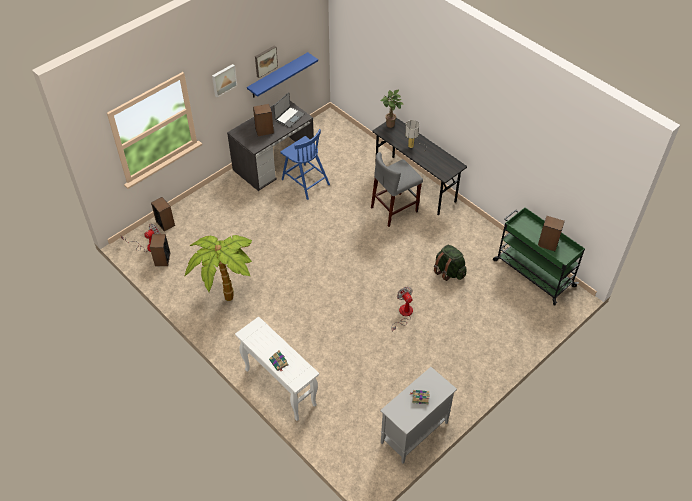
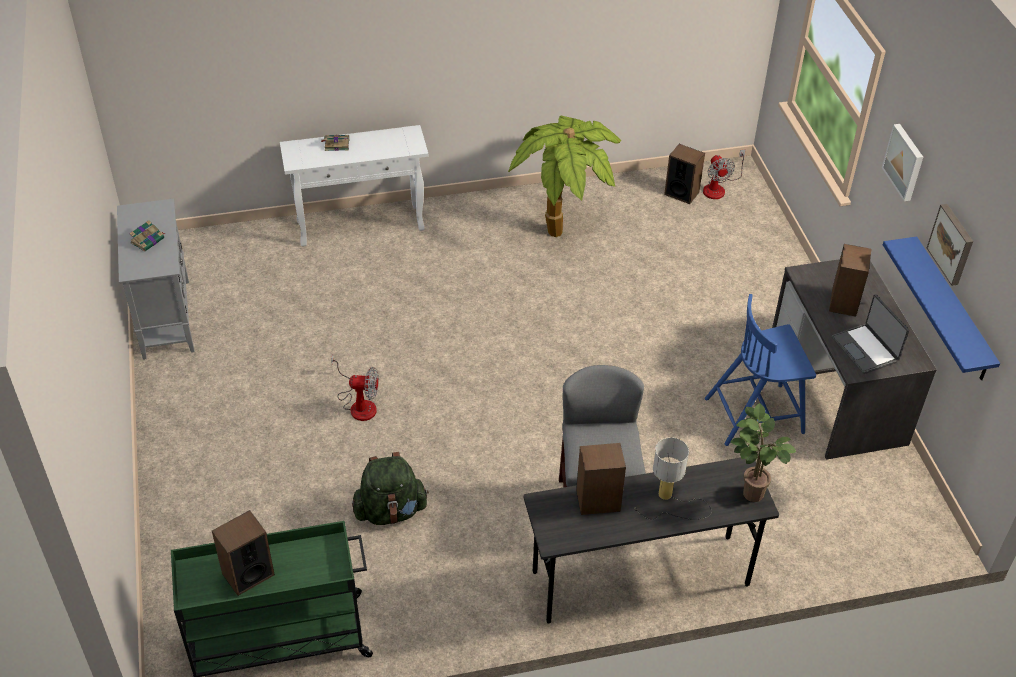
camera: 120 degrees right, 5 degrees down
(165, 223) = (758, 217): speaker -> speaker (598, 501)

